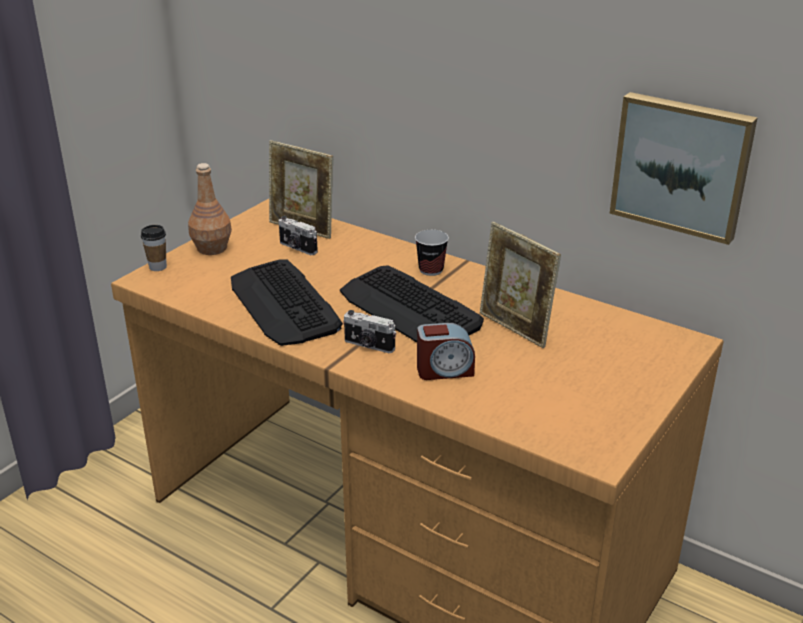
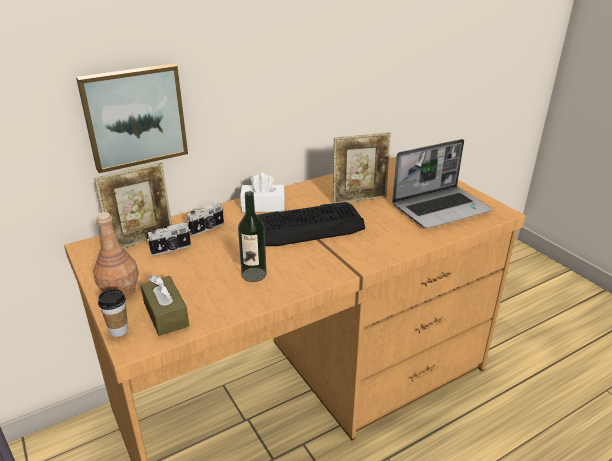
camera: 65 degrees left, 0 degrees up
(191, 280) = (166, 314): none -> brown tissue box
(284, 304) = (254, 274): keyboard -> bottle
(369, 345) = (342, 252): camera -> camera (207, 228)
(431, 270) = (263, 206): cup -> white tissue box
(444, 370) = (390, 233): alarm clock -> none
(555, 400) = (441, 208): none -> laptop
(682, 165) = (378, 65): picture -> picture (134, 116)

